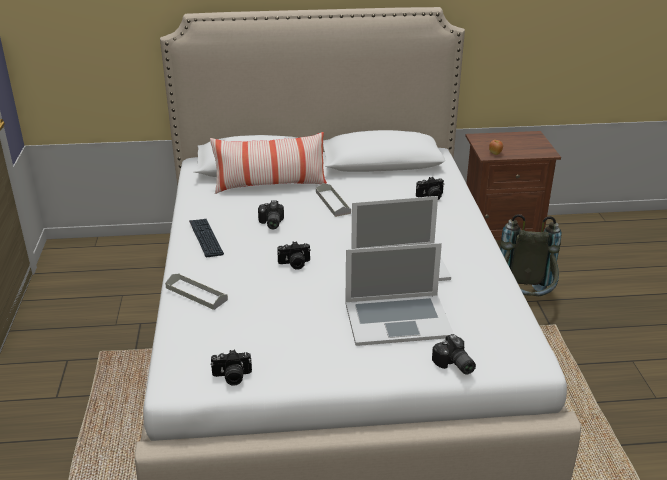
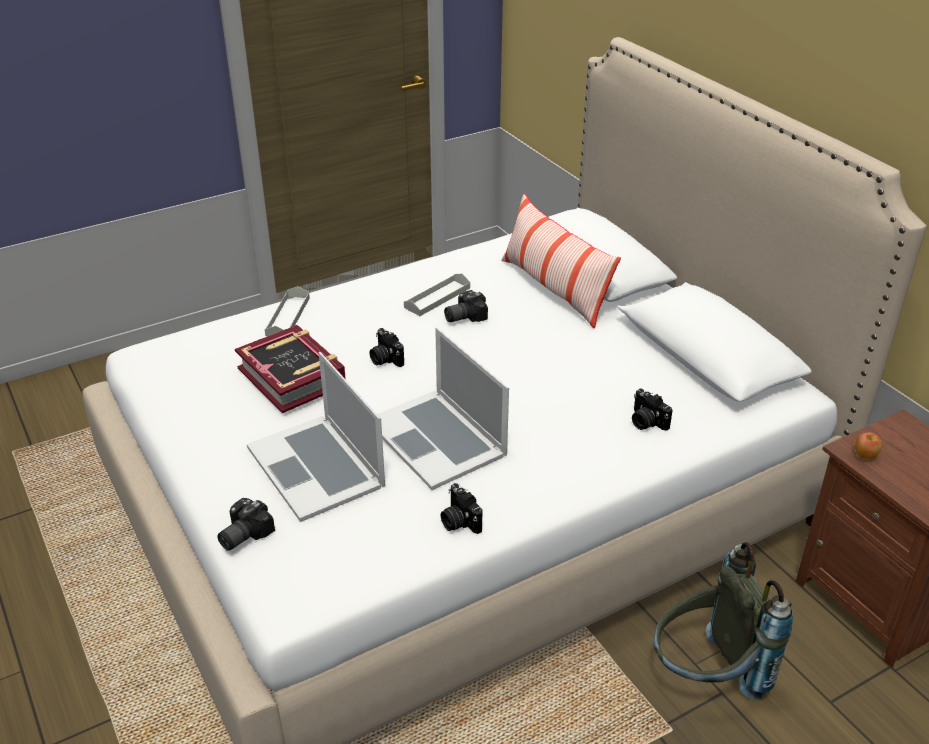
camera: 65 degrees right, 5 degrees up
(205, 238) = (399, 287): keyboard -> none
(232, 377) = (159, 383): camera -> camera (459, 521)
(285, 306) = (292, 377): none -> book
(333, 202) = (554, 345): grey tray -> grey tray (437, 297)

